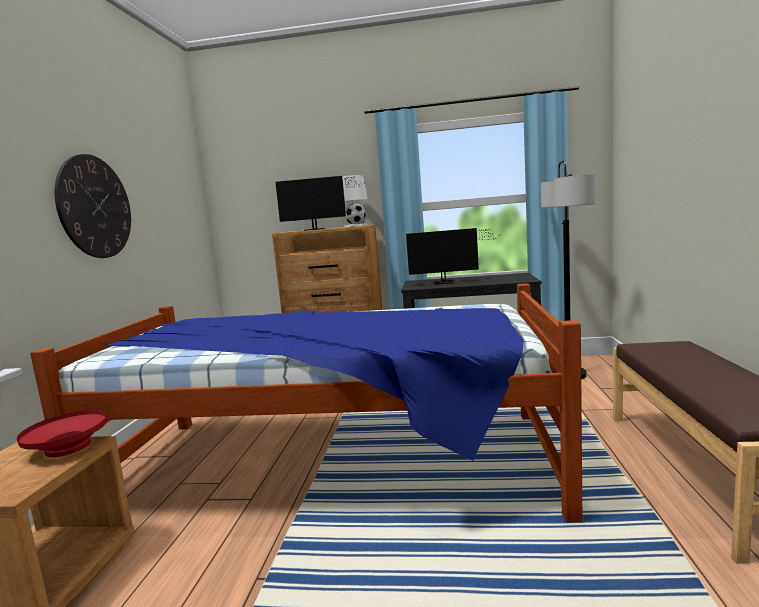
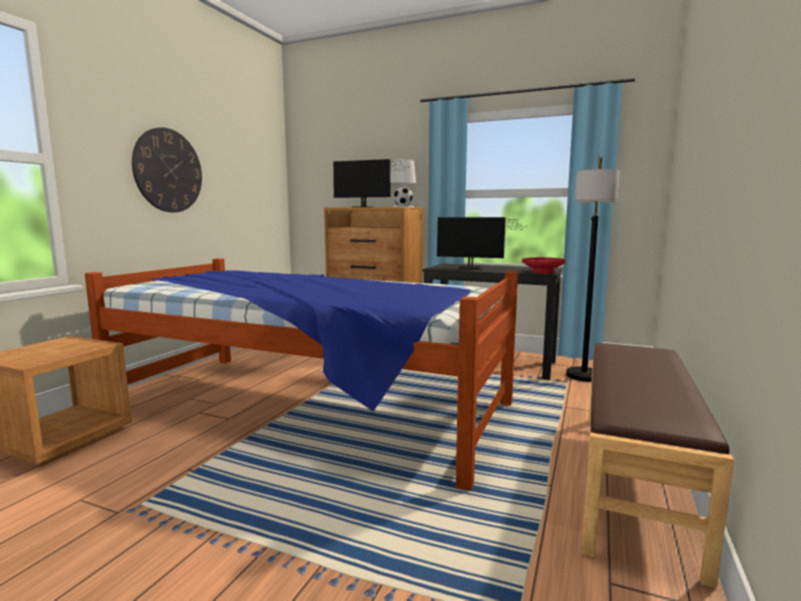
camera: 15 degrees right, 0 degrees up
(67, 448) = (87, 345): red bowl -> red bowl (542, 272)

